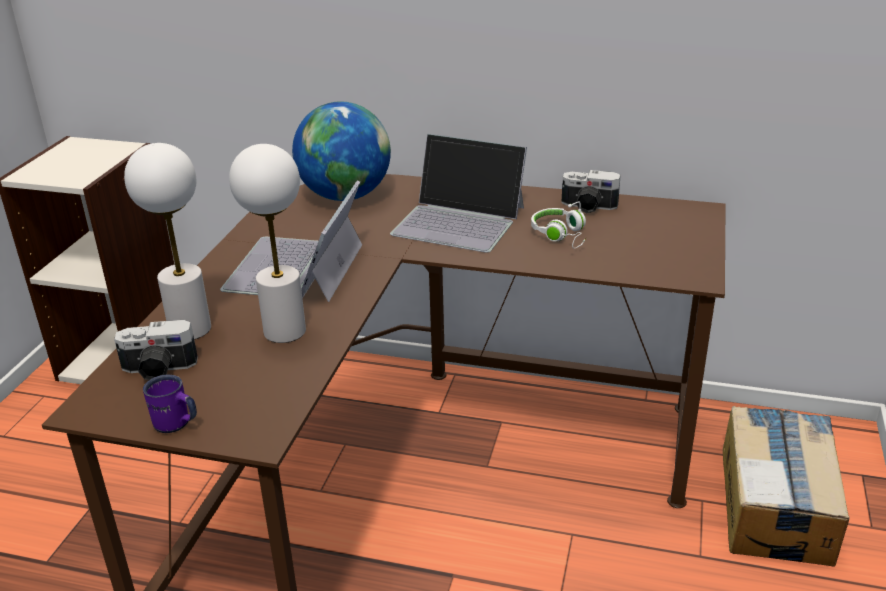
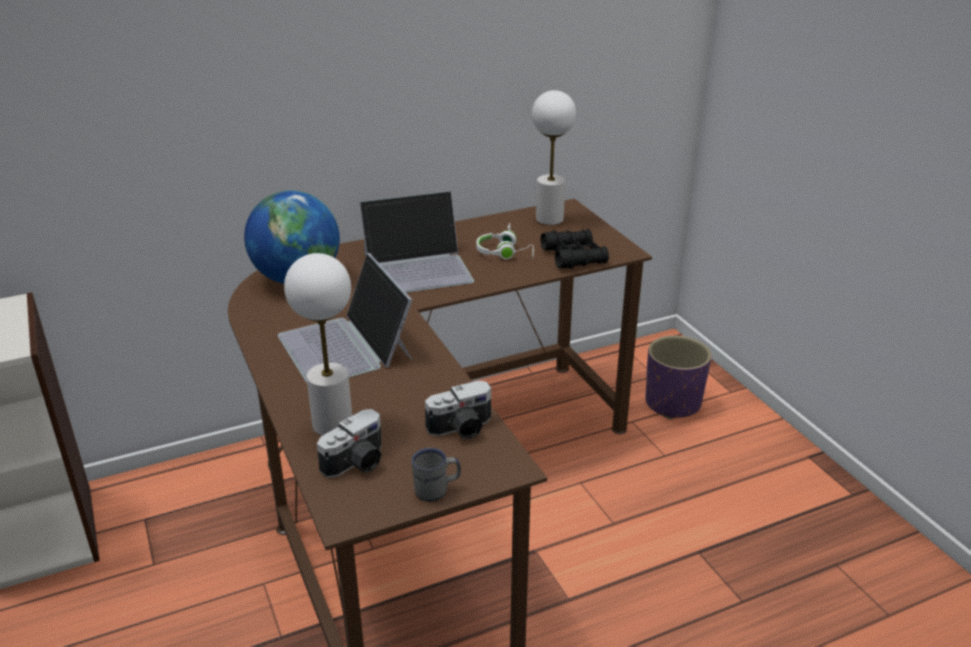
camera: 40 degrees left, 0 degrees up
(176, 425) = (437, 490): purple mug -> grey mug
(285, 331) = (412, 393): white table lamp -> white table lamp (549, 219)
(588, 207) = (494, 228): camera -> camera (462, 429)
(630, 263) = (574, 256): none -> black binoculars
(776, 504) = (673, 403): cardboard box -> purple planter

